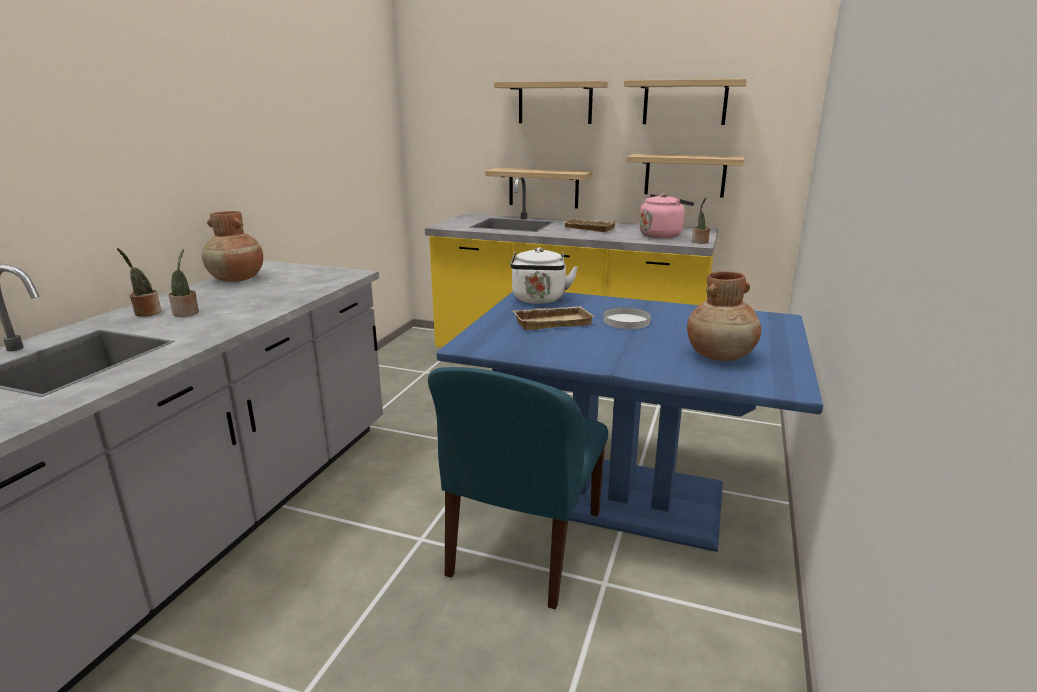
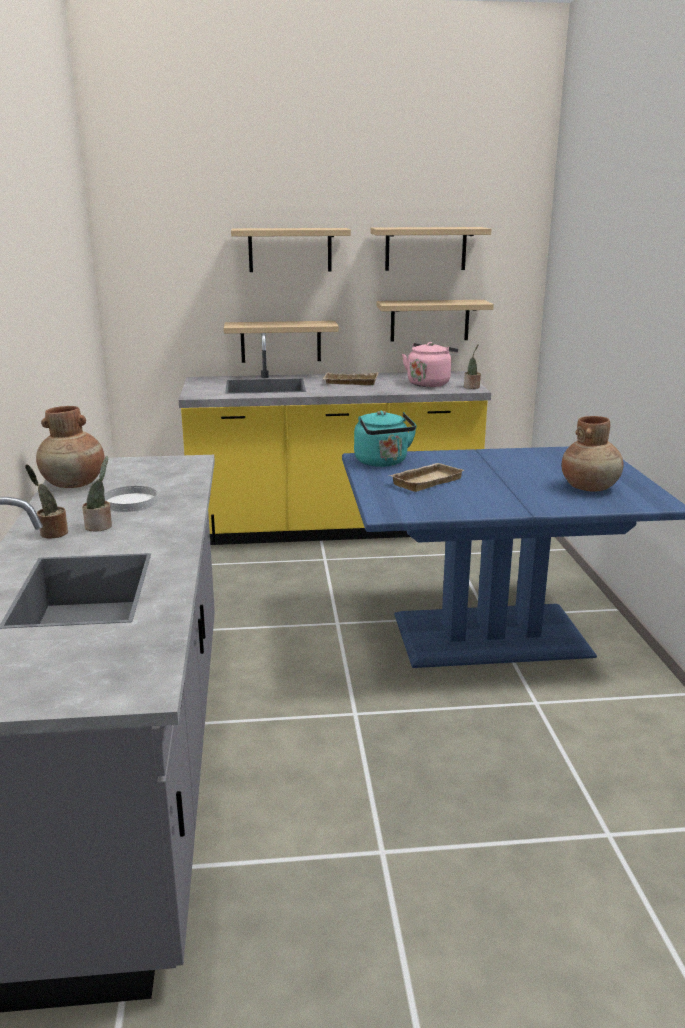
camera: 25 degrees left, 0 degrees up
(523, 548) = (450, 696): blue chair -> none
(539, 300) = (383, 462): white kettle -> turquoise kettle
(626, 321) = (484, 470): white plate -> white plate (131, 502)

